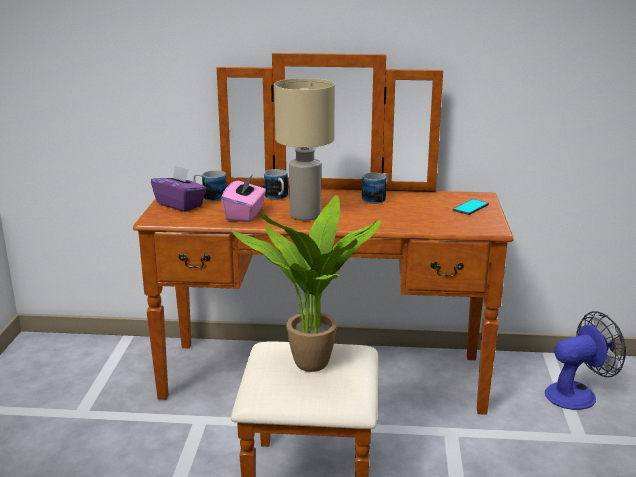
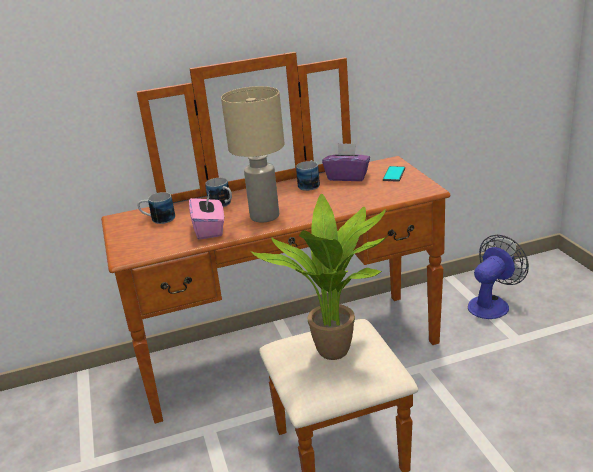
camera: 20 degrees left, 5 degrees up
(180, 205) = (137, 235): purple tissue box -> purple tissue box (347, 177)

